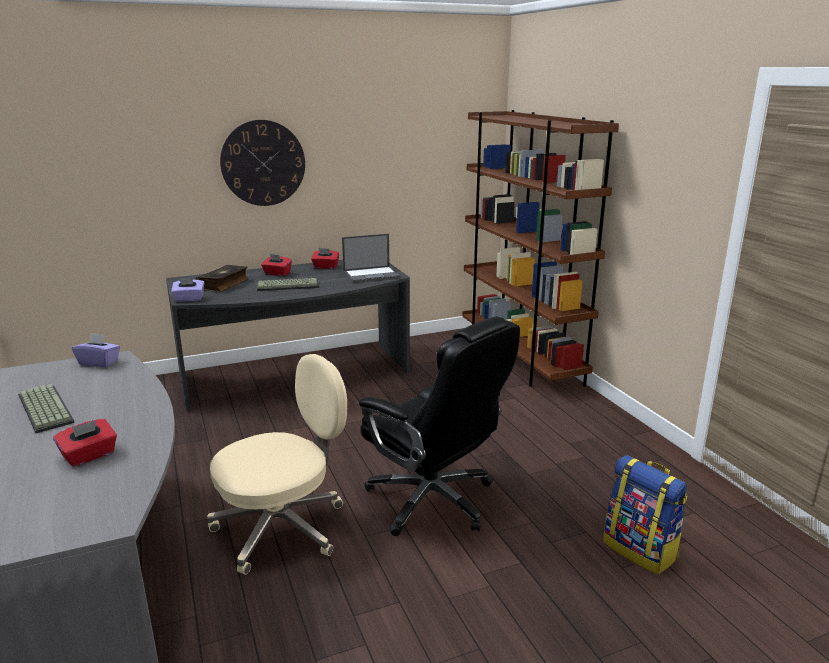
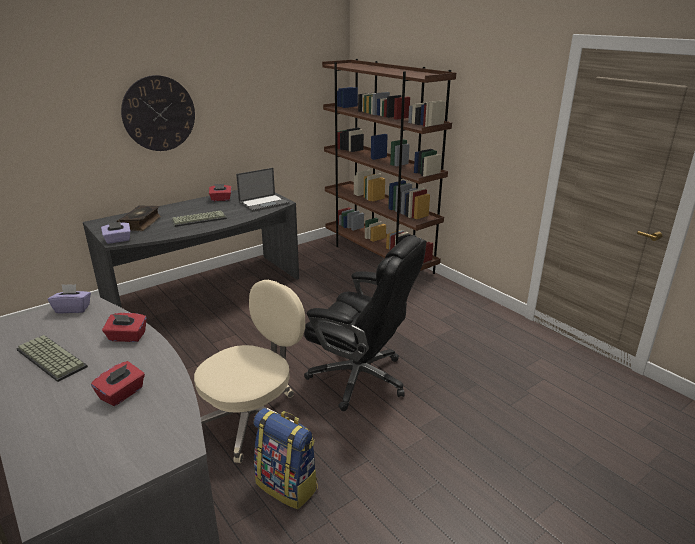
camera: 15 degrees left, 5 degrees up
(277, 273) = (182, 209): red tissue box -> red tissue box (127, 337)
(640, 550) = (517, 390): backpack -> backpack (288, 485)

